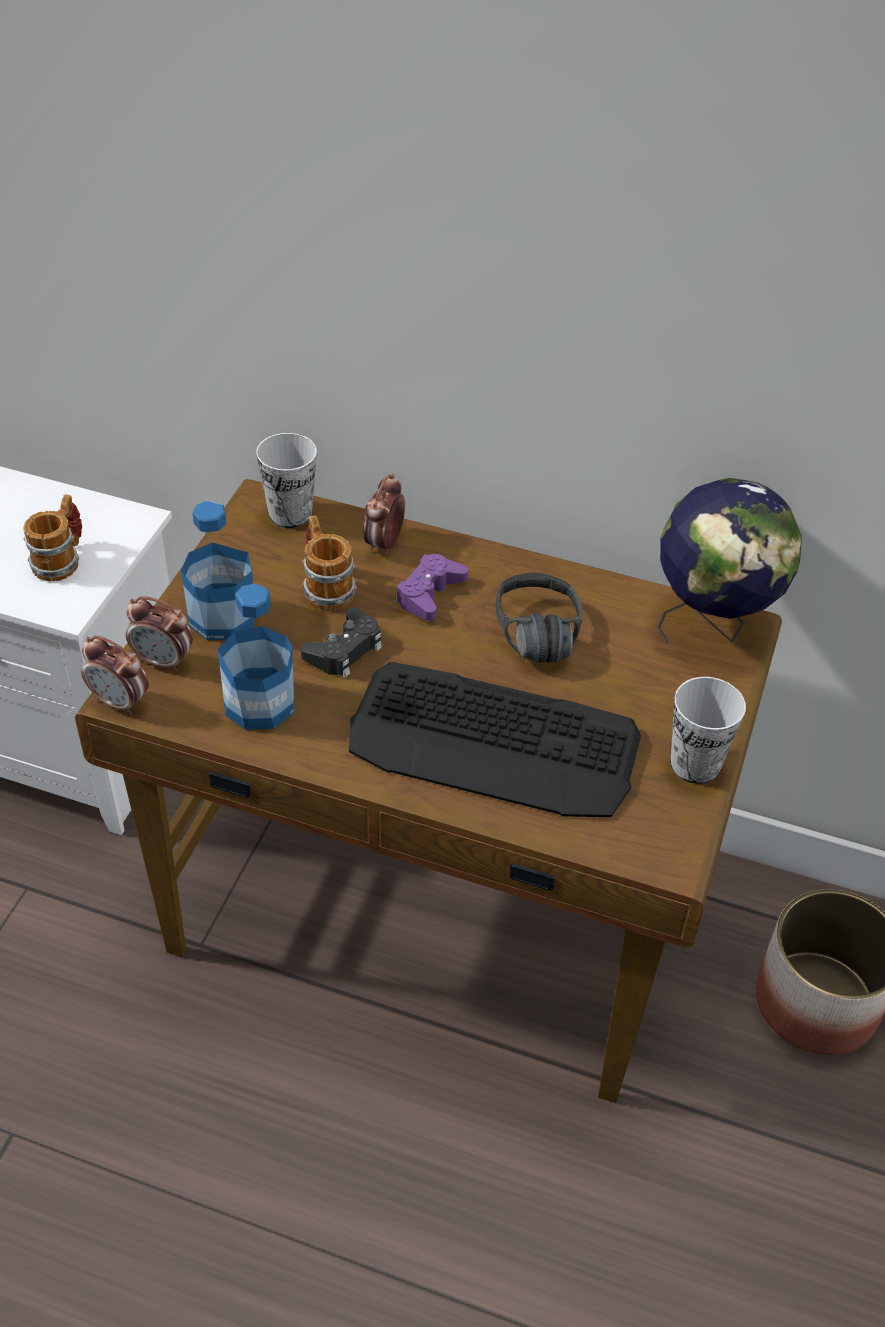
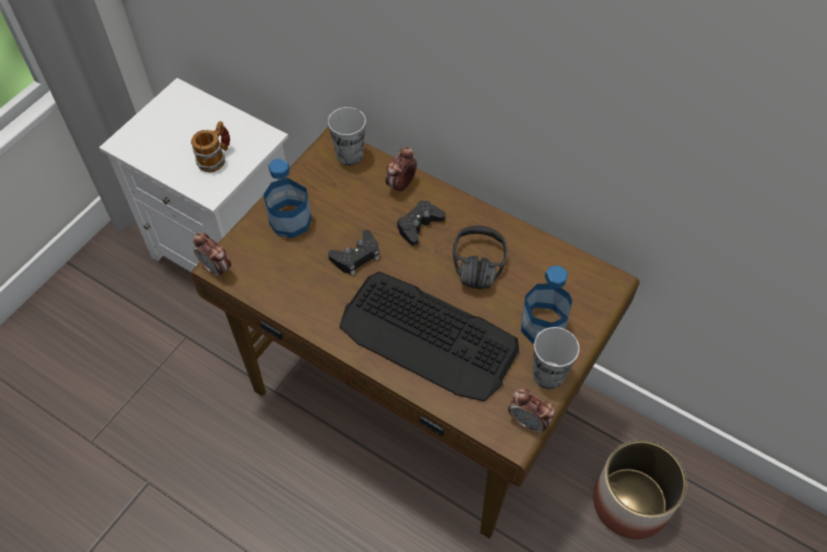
camera: 15 degrees right, 10 degrees up
(163, 661) = (248, 246): alarm clock -> alarm clock (528, 422)
(260, 703) = (296, 284): bottle -> bottle (542, 326)
(325, 586) = (357, 210): mug -> none
(429, 593) = (419, 226): purple game controller -> black game controller
(712, 625) = (591, 278): globe -> none

